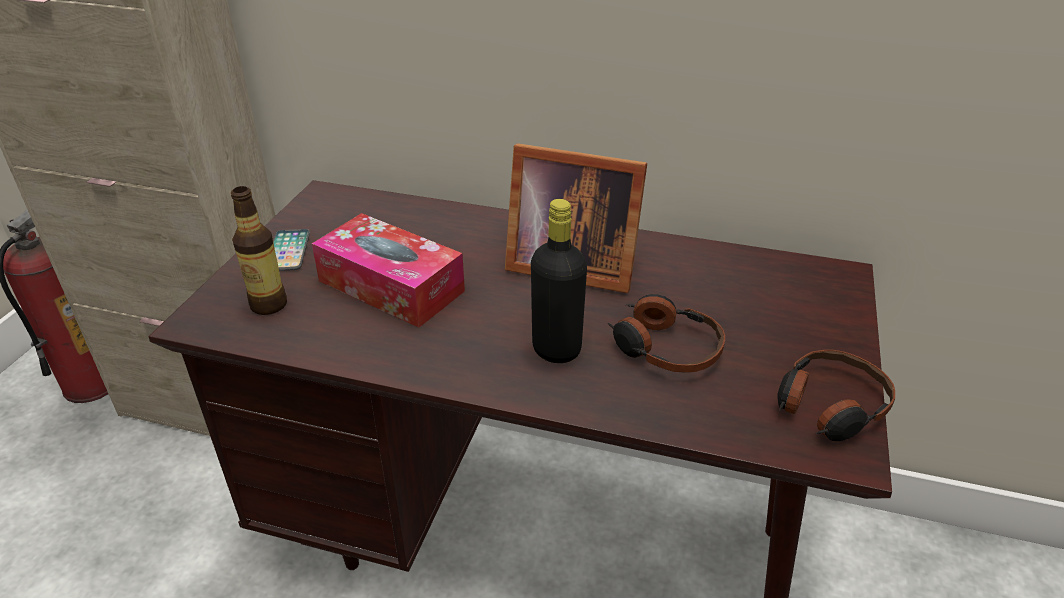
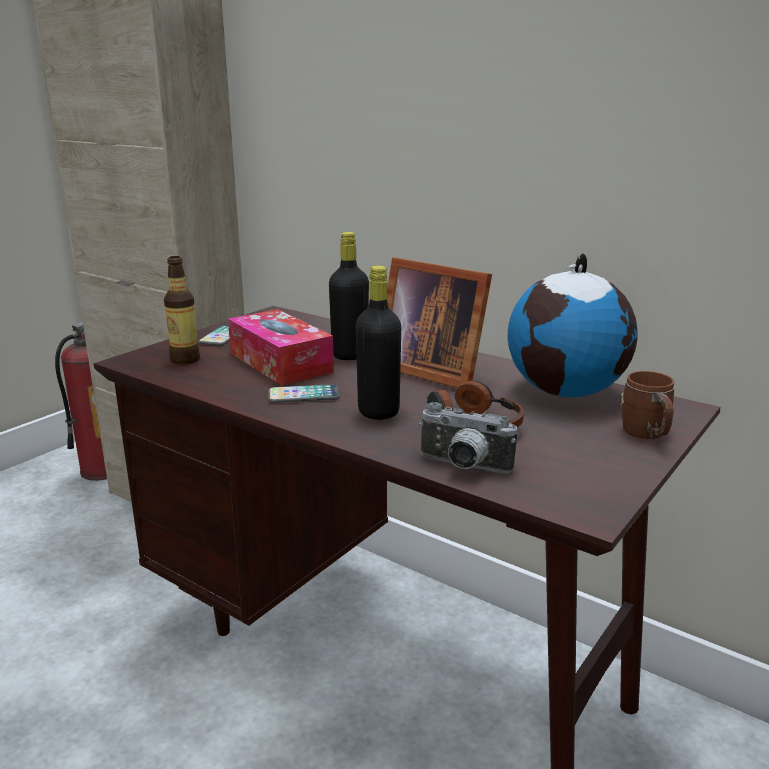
camera: 20 degrees right, 15 degrees down
(456, 340) = (303, 395): none -> phone
(464, 257) = (350, 355): none -> black bottle
(695, 418) = (462, 467): none -> camera
(725, 272) = (567, 392): none -> globe
(828, 407) = (595, 482): headphones -> none
(835, 323) = (647, 435): none -> brown mug

